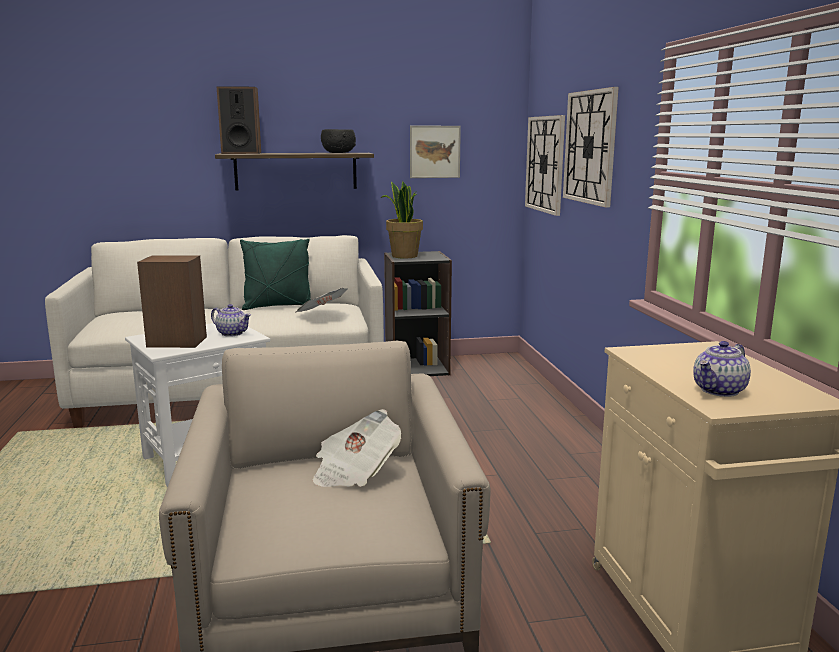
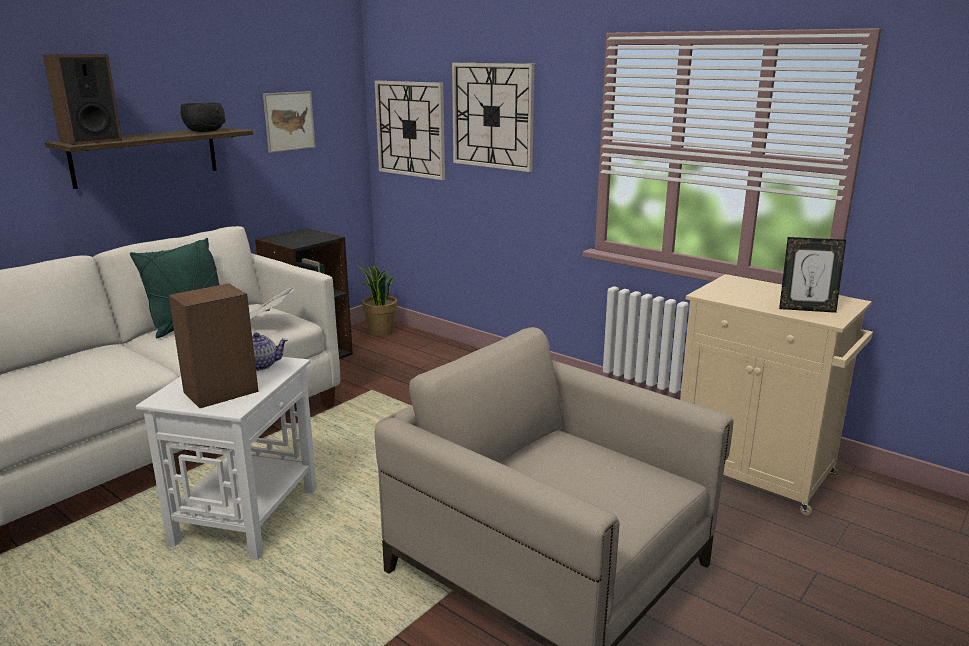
camera: 40 degrees left, 5 degrees up
(354, 470) = (556, 453): newspaper -> none
(404, 256) = (288, 240): potted plant -> potted plant (380, 332)
(719, 391) = (806, 309): teapot -> picture frame

